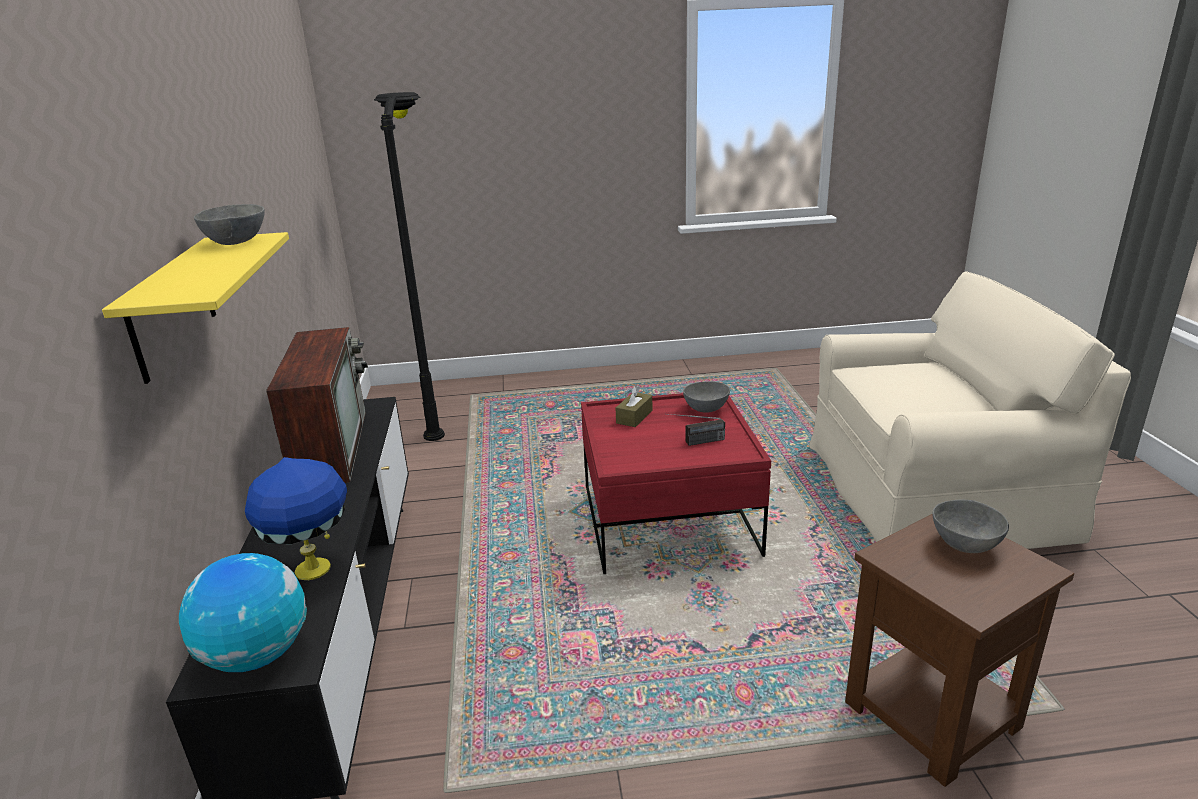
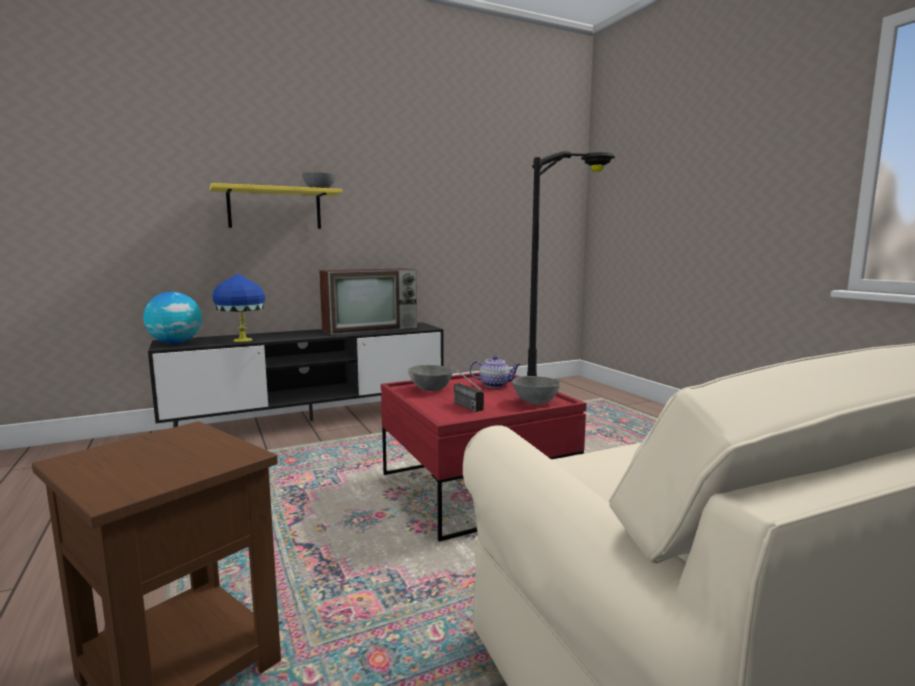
camera: 70 degrees right, 15 degrees down
(634, 417) = (495, 385): brown tissue box -> teapot
(964, 545) = (187, 459): grey bowl -> grey bowl (430, 389)

